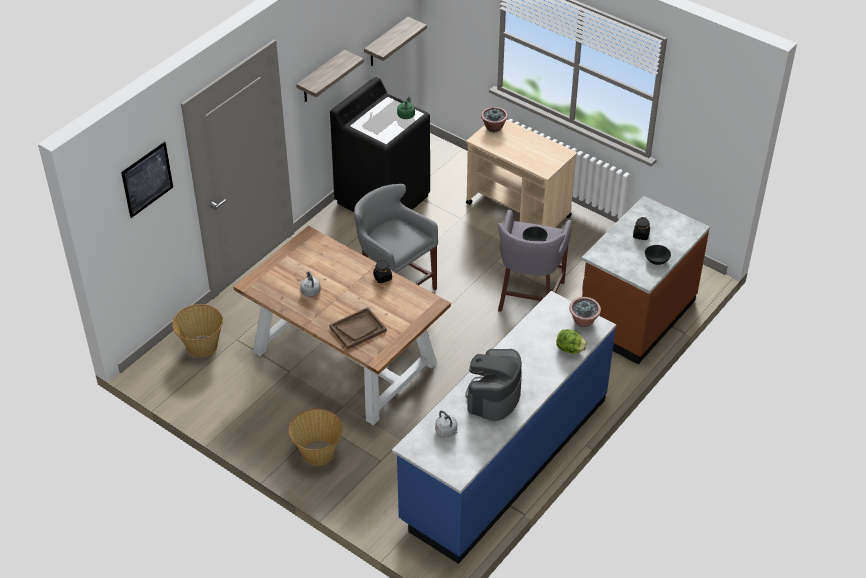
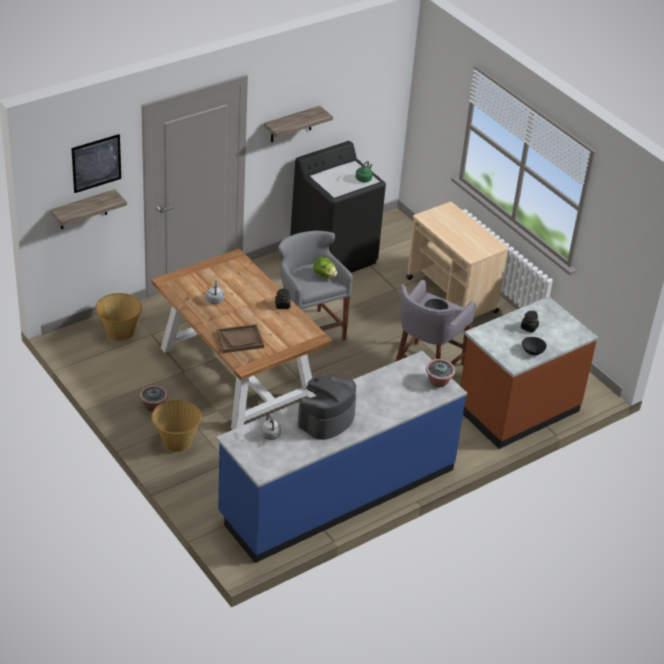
camera: 15 degrees right, 5 degrees down
(386, 43) = (367, 113): shelf -> shelf (83, 210)
(493, 127) = (443, 211): potted plant -> potted plant (153, 406)
(570, 349) = (414, 401): lettuce -> lettuce (324, 275)

